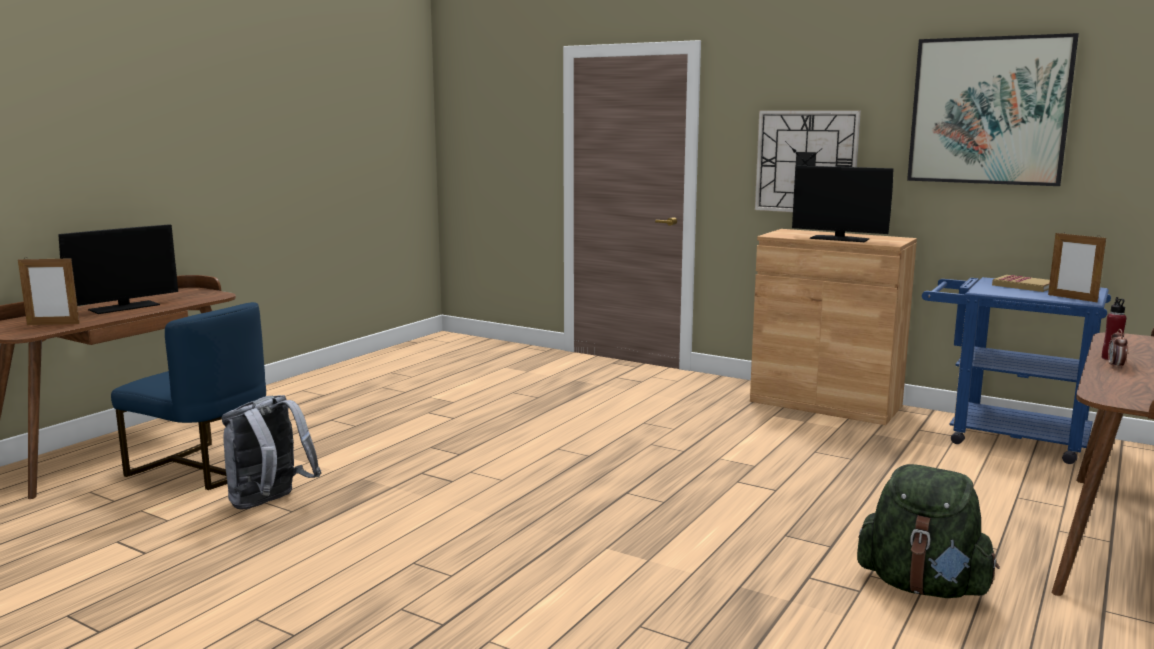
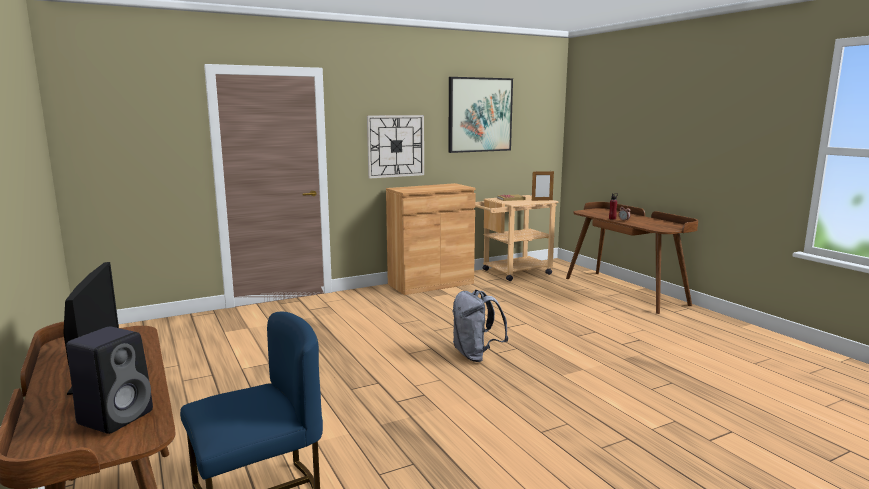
camera: 60 degrees left, 0 degrees up
(53, 324) = (117, 416): picture frame -> black speaker
(270, 504) = (387, 471): grey backpack -> grey backpack (476, 355)
(839, 239) = (438, 188): monitor -> none
(922, 586) = (641, 329): green backpack -> none
(1003, 437) = (511, 273): blue cart -> beige cart

